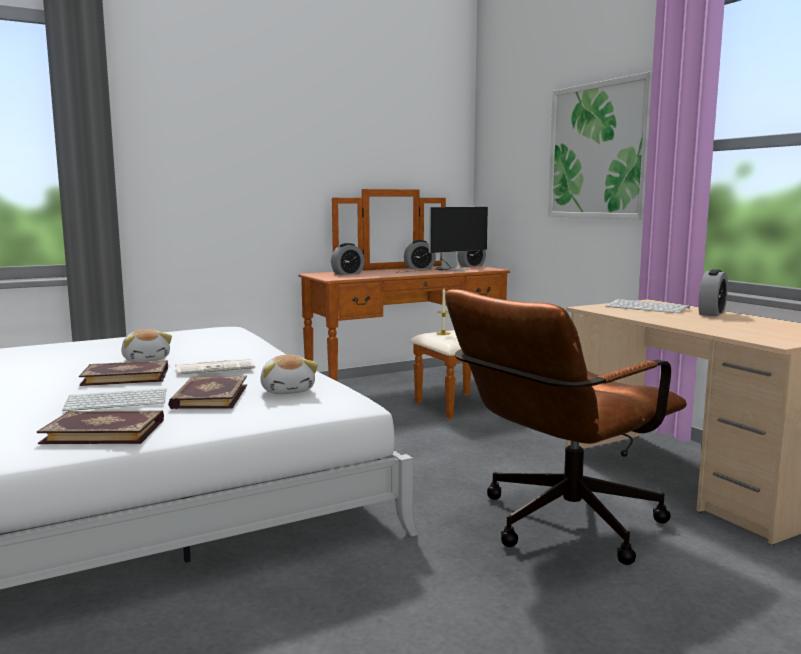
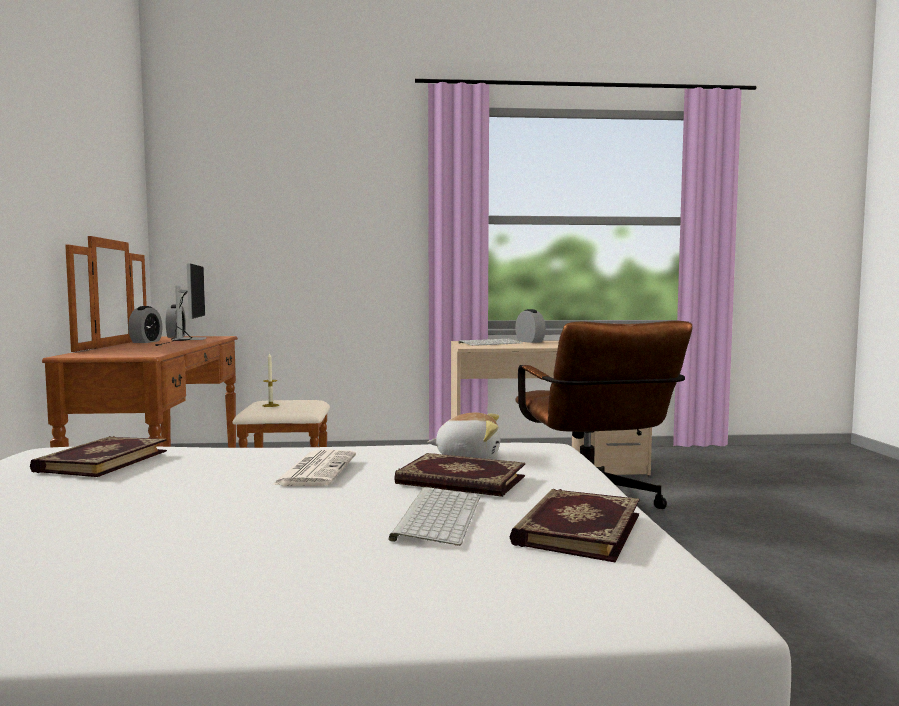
camera: 65 degrees left, 5 degrees down
(126, 376) = (291, 507): book -> book (101, 461)
(146, 360) = (184, 496): plush toy -> none
(347, 273) = (114, 351): alarm clock -> none
(599, 151) = (355, 216): picture -> none

